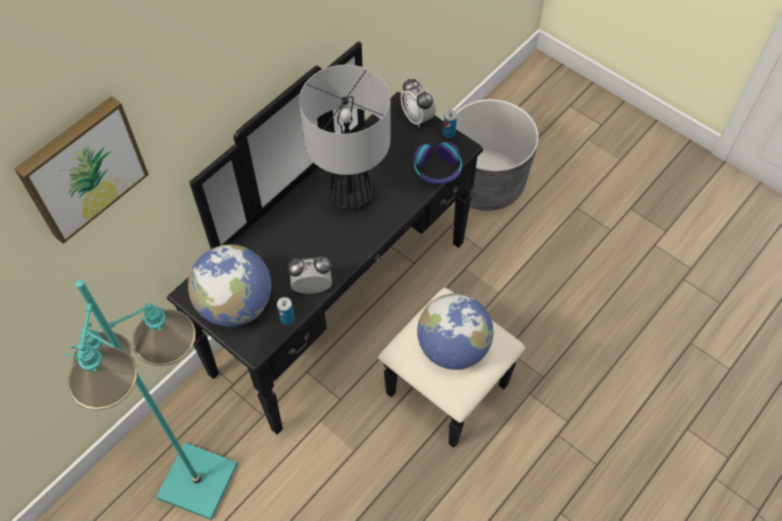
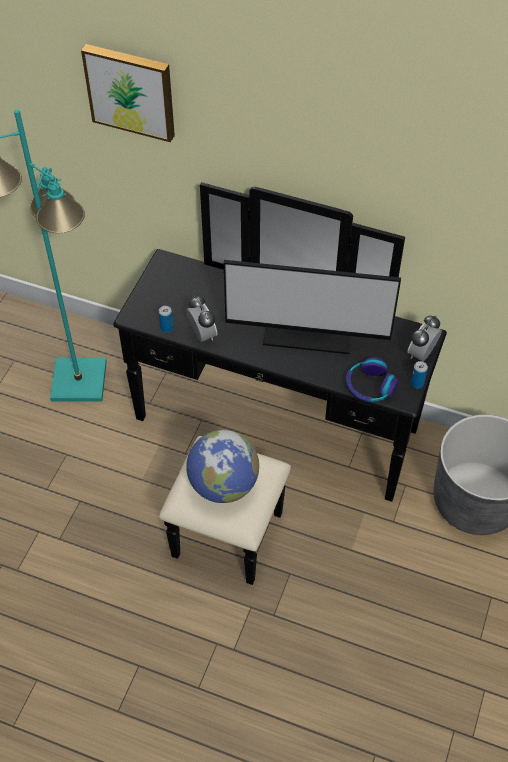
camera: 70 degrees right, 5 degrees down
(236, 305) = (166, 292): globe -> none
(350, 195) = (308, 331): table lamp -> monitor

